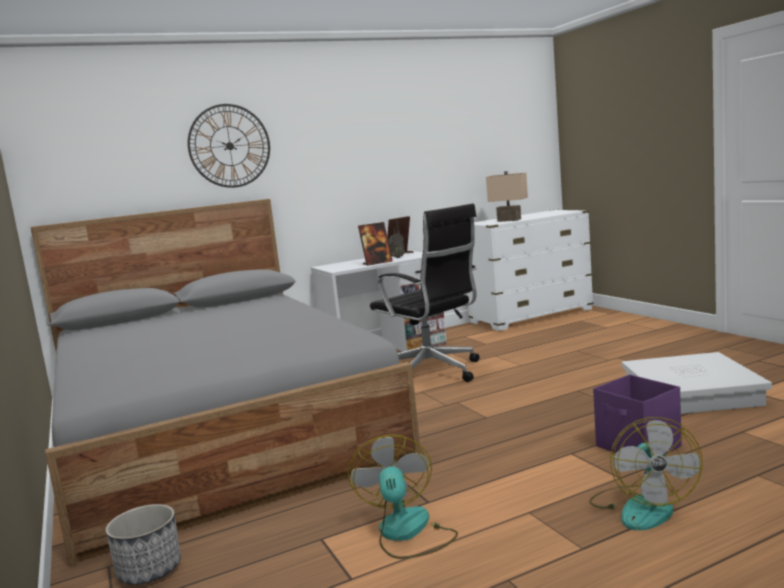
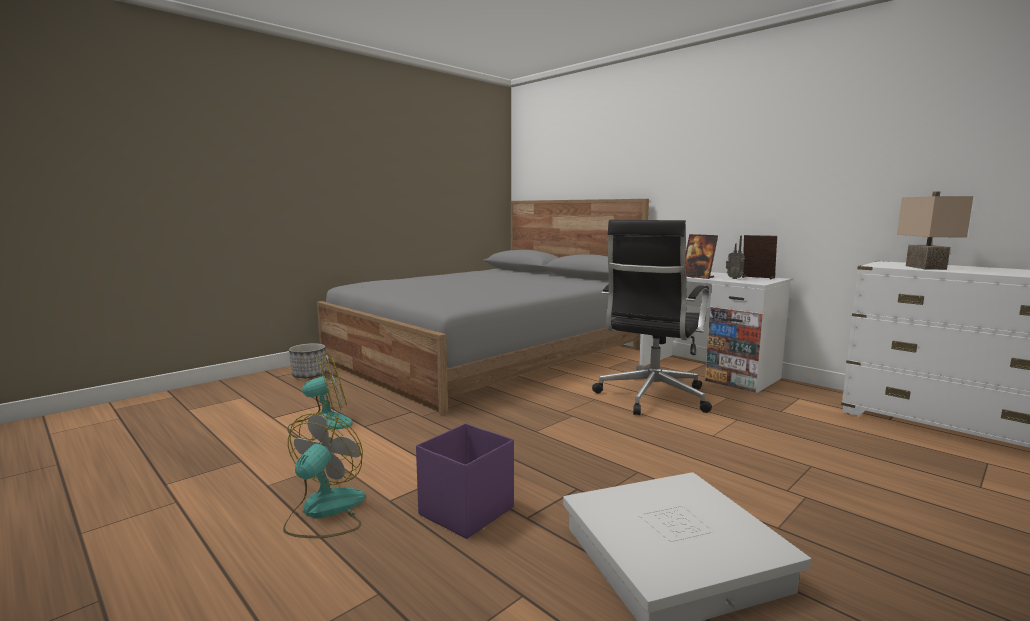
camera: 70 degrees right, 0 degrees up
(229, 146) = (629, 149): wall clock -> none
(642, 507) = (324, 512): fan -> fan turned 120 degrees clockwise

